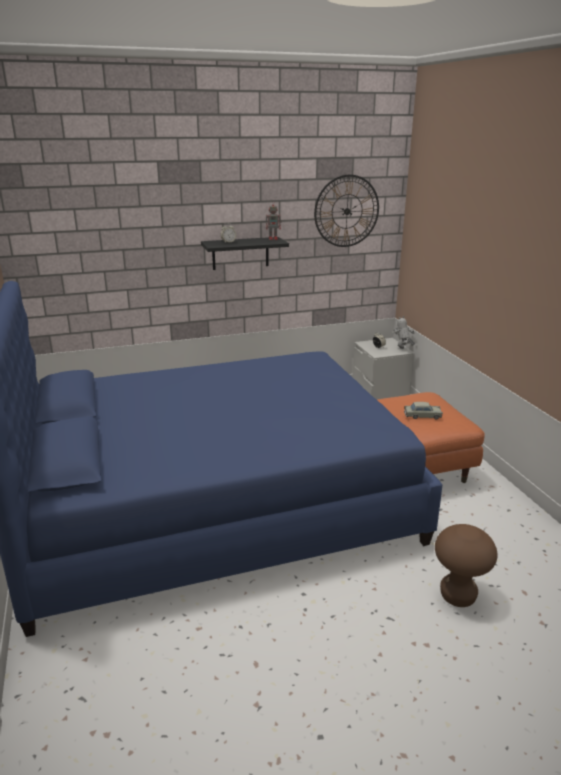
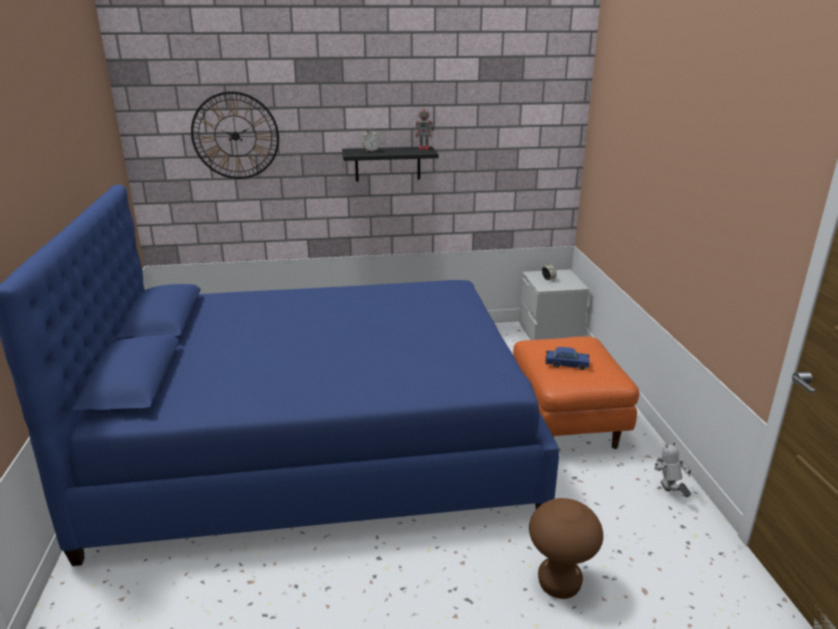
camera: 10 degrees right, 0 degrees up
(347, 211) = (515, 119): wall clock -> wall clock (235, 136)
(402, 349) = (576, 284): toy robot -> toy robot (669, 494)
(422, 416) = (567, 364): beige toy car -> blue toy car

